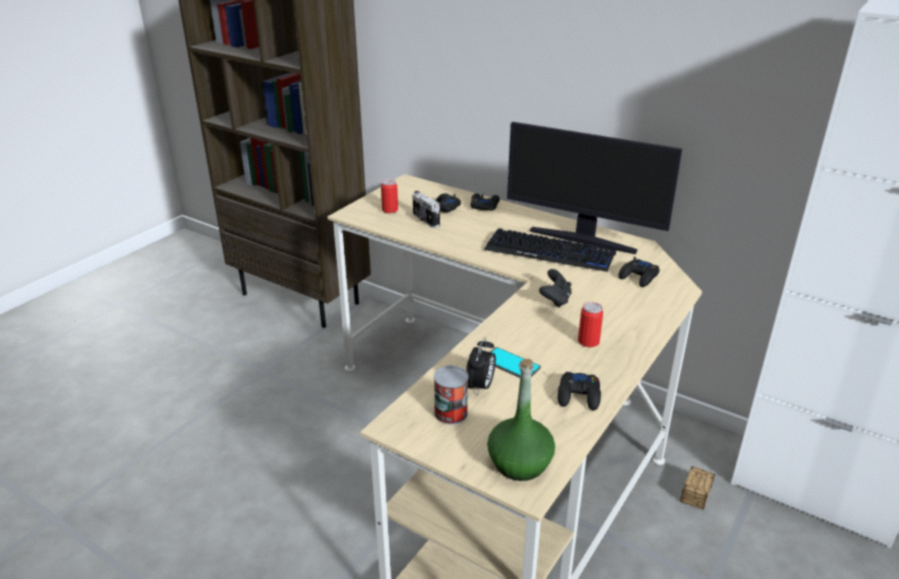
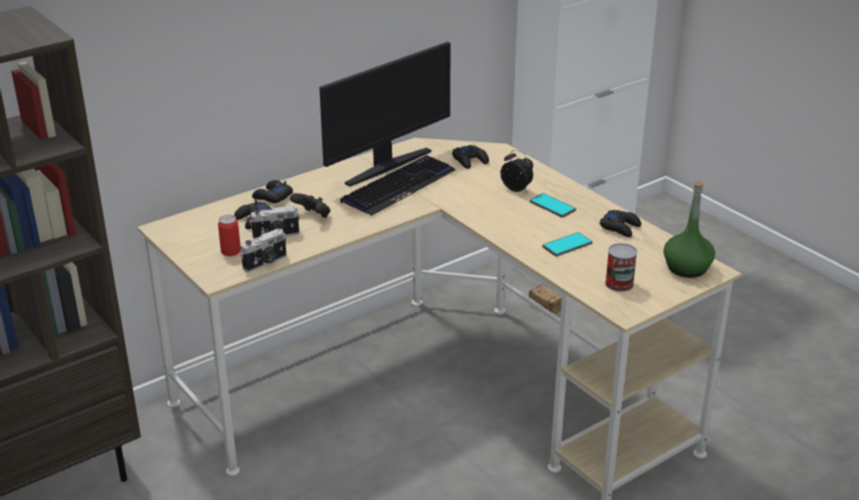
camera: 70 degrees left, 0 degrees up
(381, 225) = (266, 263): none -> camera
(480, 387) = (591, 264): alarm clock -> alarm clock (517, 189)
(555, 300) = (483, 204): black game controller -> black game controller (313, 216)
(588, 341) = (552, 206): can -> phone

